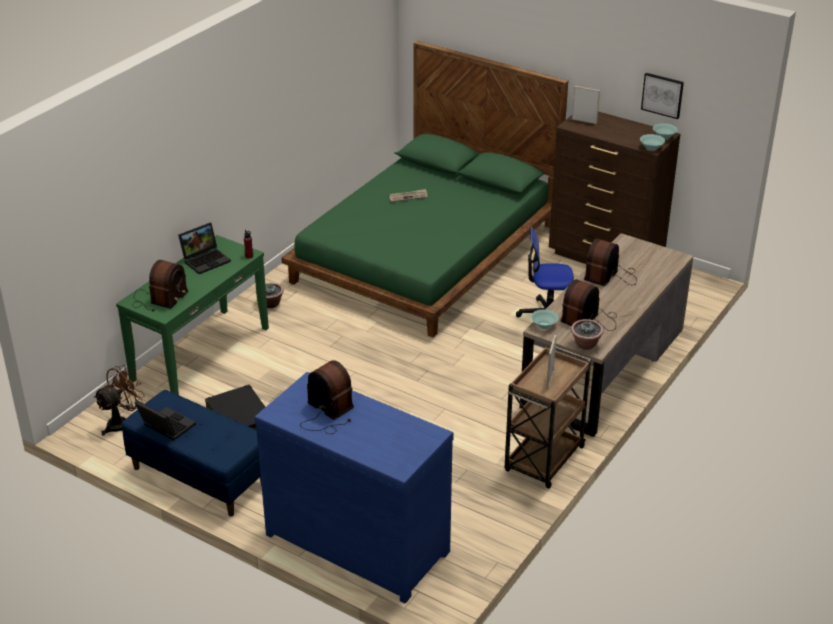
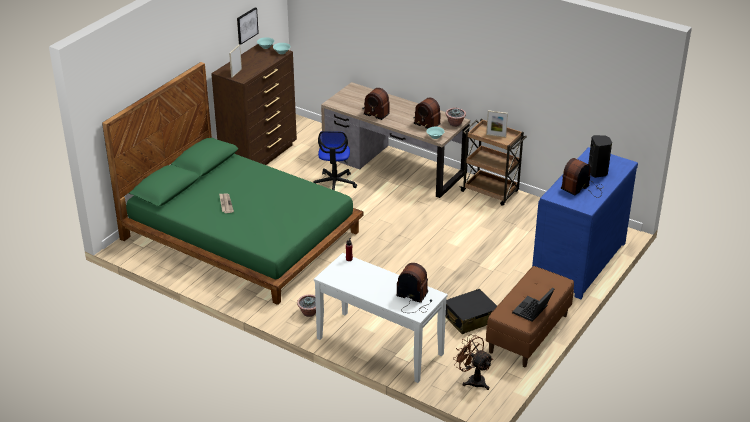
camera: 90 degrees left, 0 degrees up
(198, 476) = (528, 334): blue bench -> brown bench
(200, 353) = (379, 346): green console table -> white console table
(206, 259) = (354, 280): laptop -> none
(373, 434) = (598, 172): none -> black speaker

